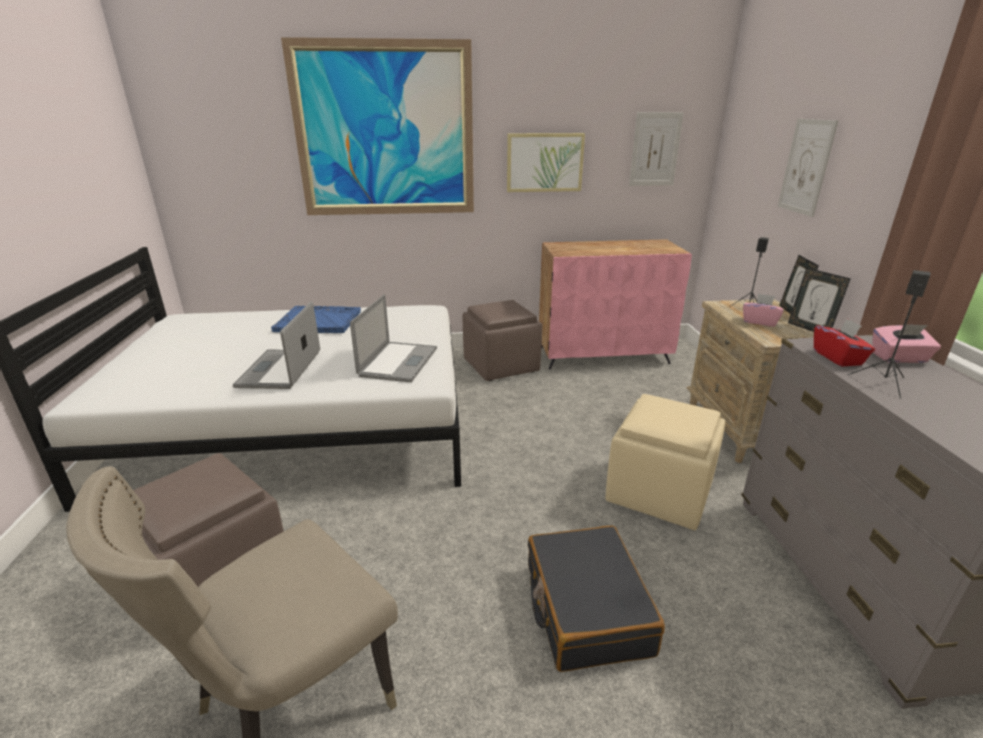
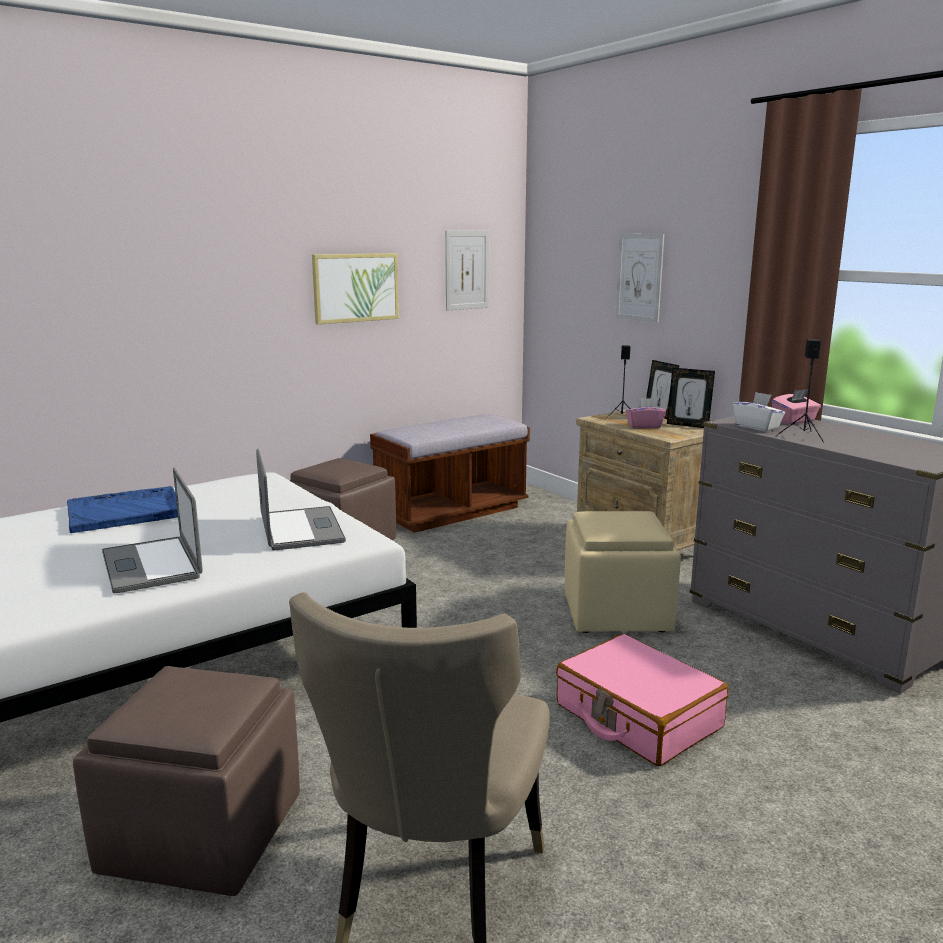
camera: 30 degrees left, 10 degrees down
(385, 131) = (159, 254): picture -> none
(586, 608) = (637, 716): black suitcase -> pink suitcase
(603, 355) = (451, 511): pink cabinet -> brown bench
(838, 358) = (757, 427): red tissue box -> white tissue box

